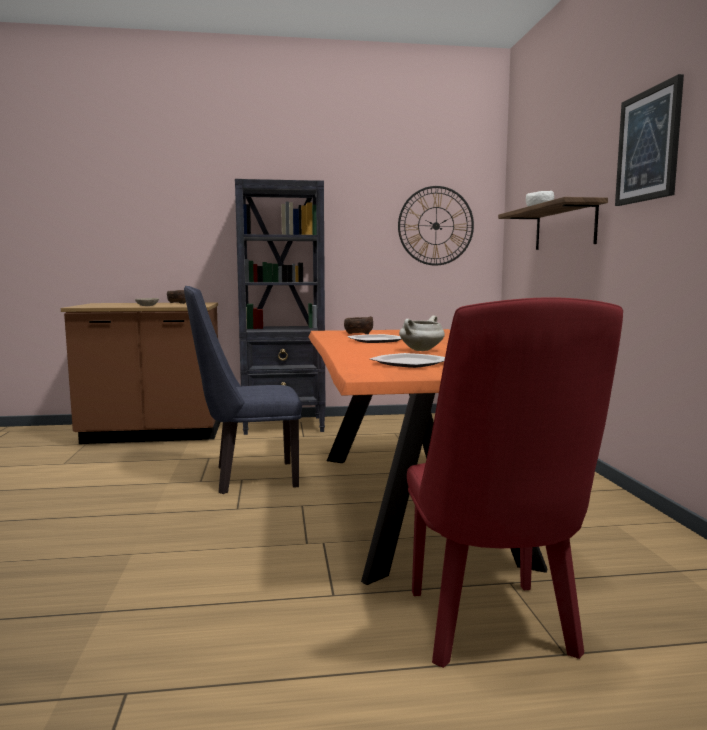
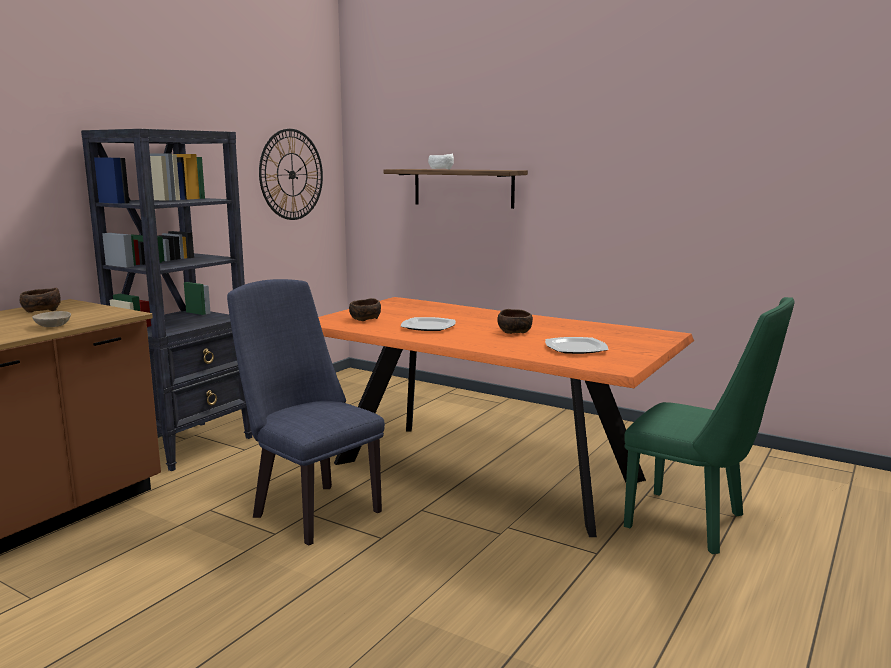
camera: 50 degrees left, 5 degrees up
(247, 478) = (310, 510): blue chair -> blue chair turned 105 degrees clockwise
(421, 350) = (515, 331): white cooking pot -> brown bowl
(494, 631) = (695, 523): red chair -> green chair
(648, 146) = (578, 137): picture -> none

